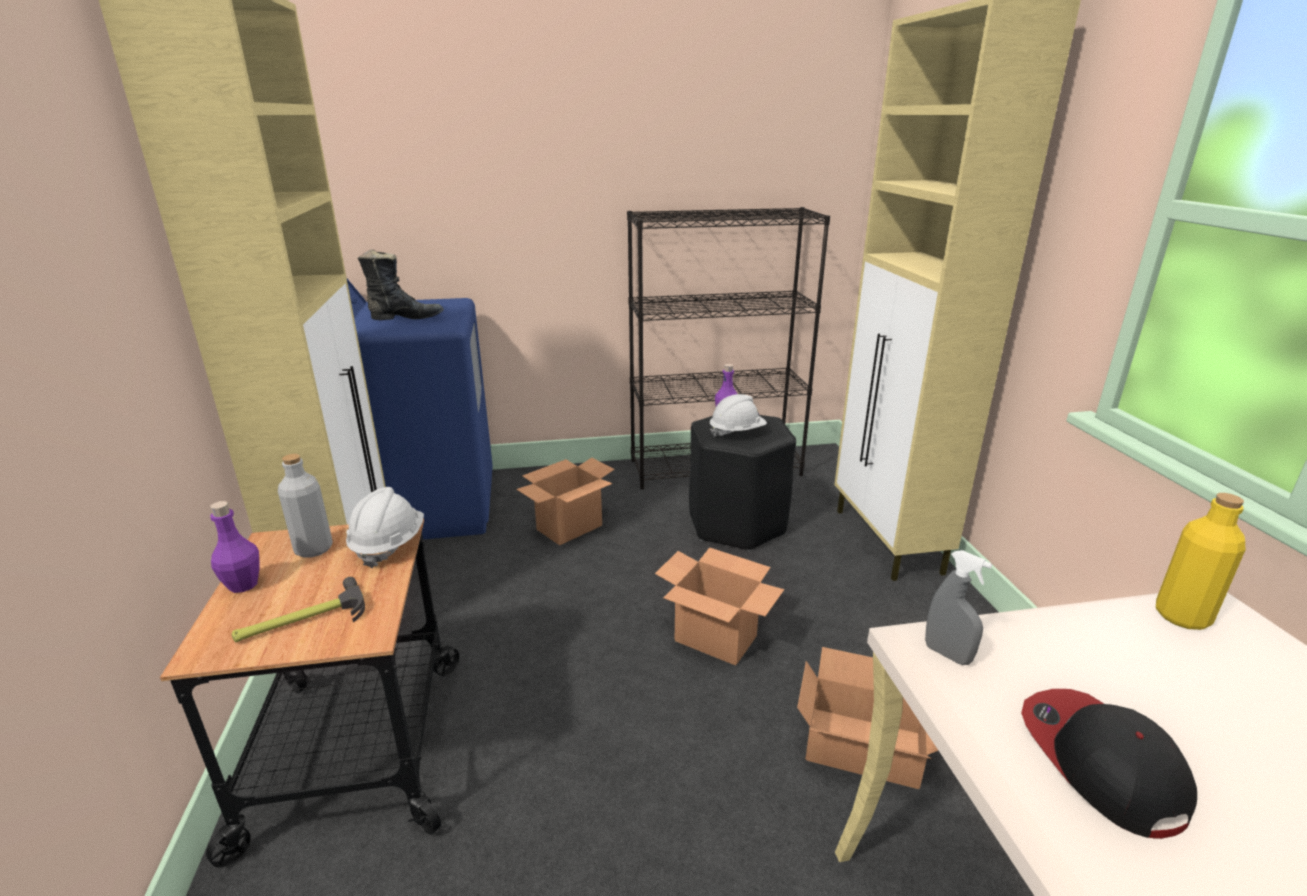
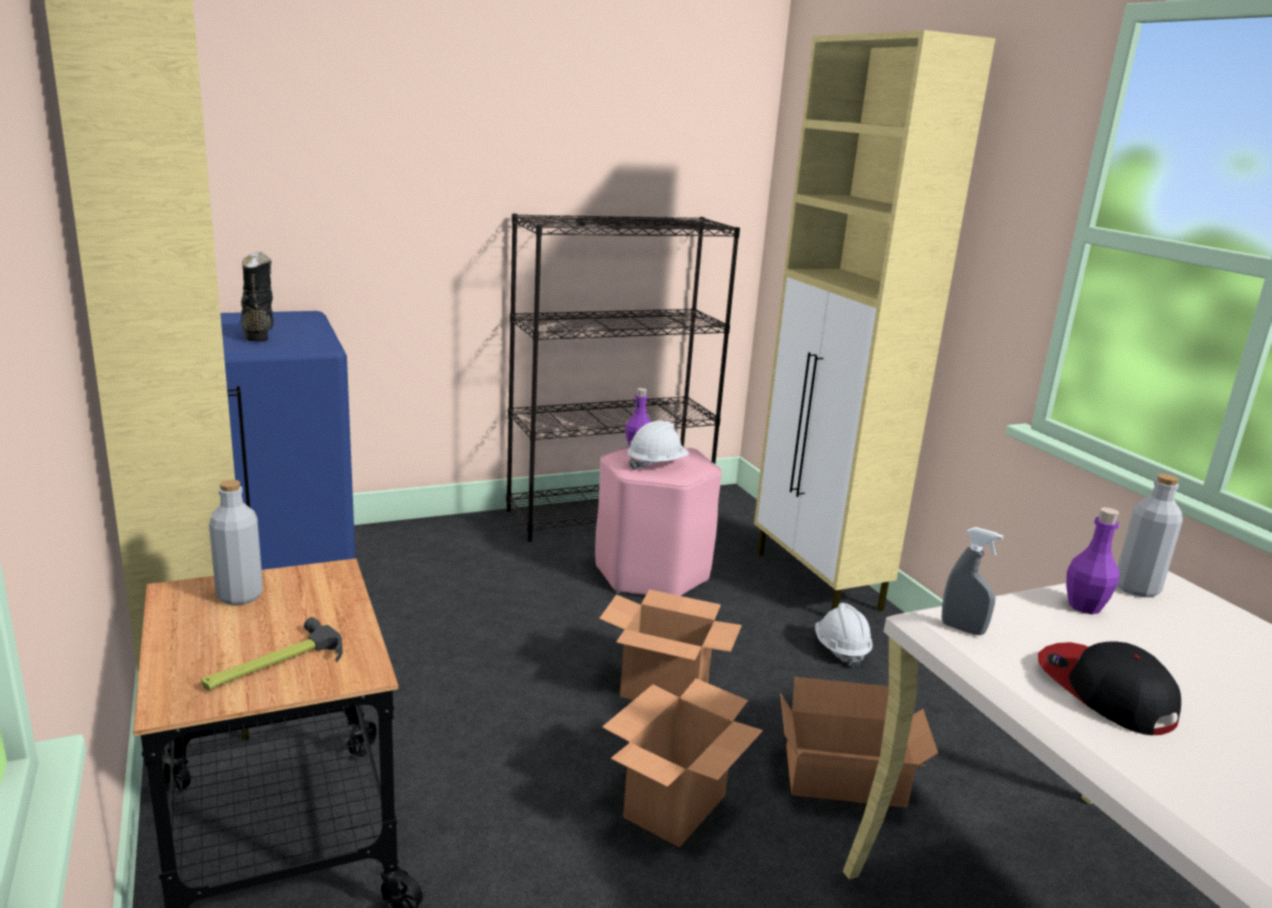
camera: 15 degrees left, 5 degrees down
(243, 585) = (175, 636): purple bottle -> purple bottle (1084, 606)
(388, 545) = (330, 587): white hard hat -> white hard hat (840, 650)
(406, 318) = (257, 333): black boot -> black boot turned 90 degrees counterclockwise
(569, 528) = (456, 588): cardboard box -> cardboard box (675, 807)
(737, 524) = (652, 573): black stool -> pink stool
(1182, 616) = (1136, 588): yellow bottle -> grey bottle

